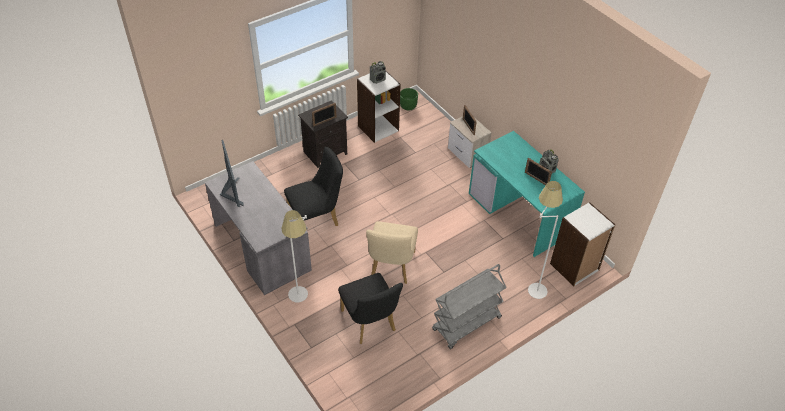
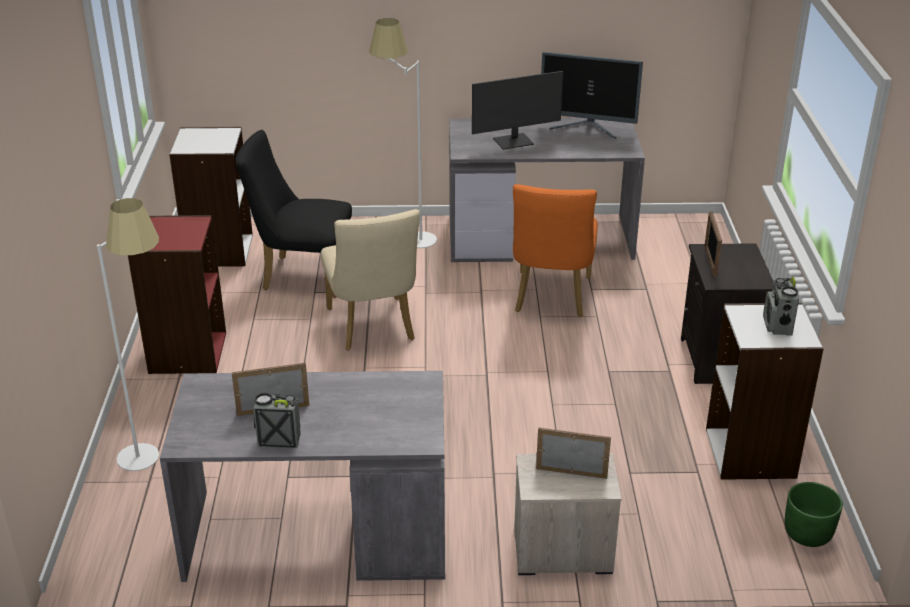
camera: 125 degrees right, 15 degrees down
(269, 213) = (514, 142): none -> monitor
(317, 219) = (551, 298): black chair -> orange chair
(391, 268) = (373, 328): beige chair -> beige chair turned 150 degrees counterclockwise
(466, 324) = (186, 353): grey cart -> red bookcase
(520, 214) = (316, 536): turquoise desk -> grey desk
(574, 267) = (114, 535): white bookcase -> white bookcase (218, 250)

